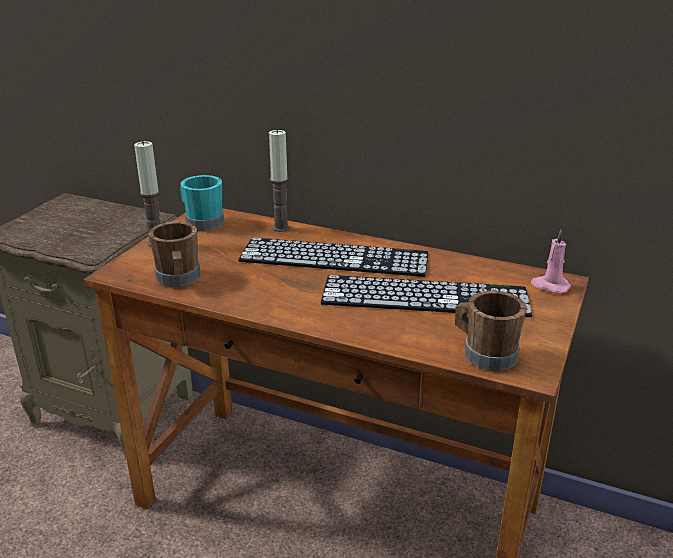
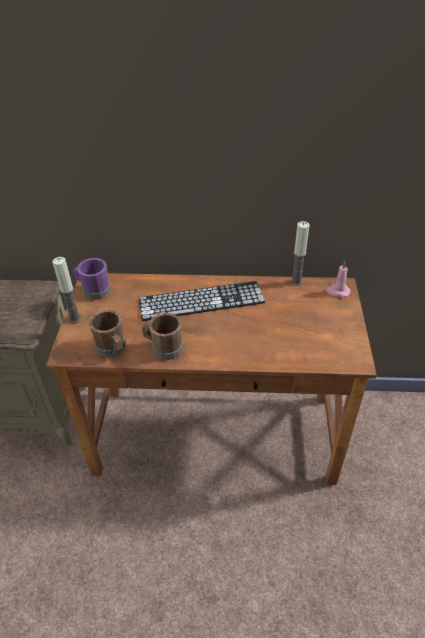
camera: 20 degrees left, 15 degrees up
(202, 222) = (94, 290): turquoise mug -> purple mug
(281, 228) = (151, 282): candle -> candle (296, 282)
(425, 296) = (273, 319): keyboard -> none
(484, 354) = (327, 355): brown mug -> brown mug (164, 348)

